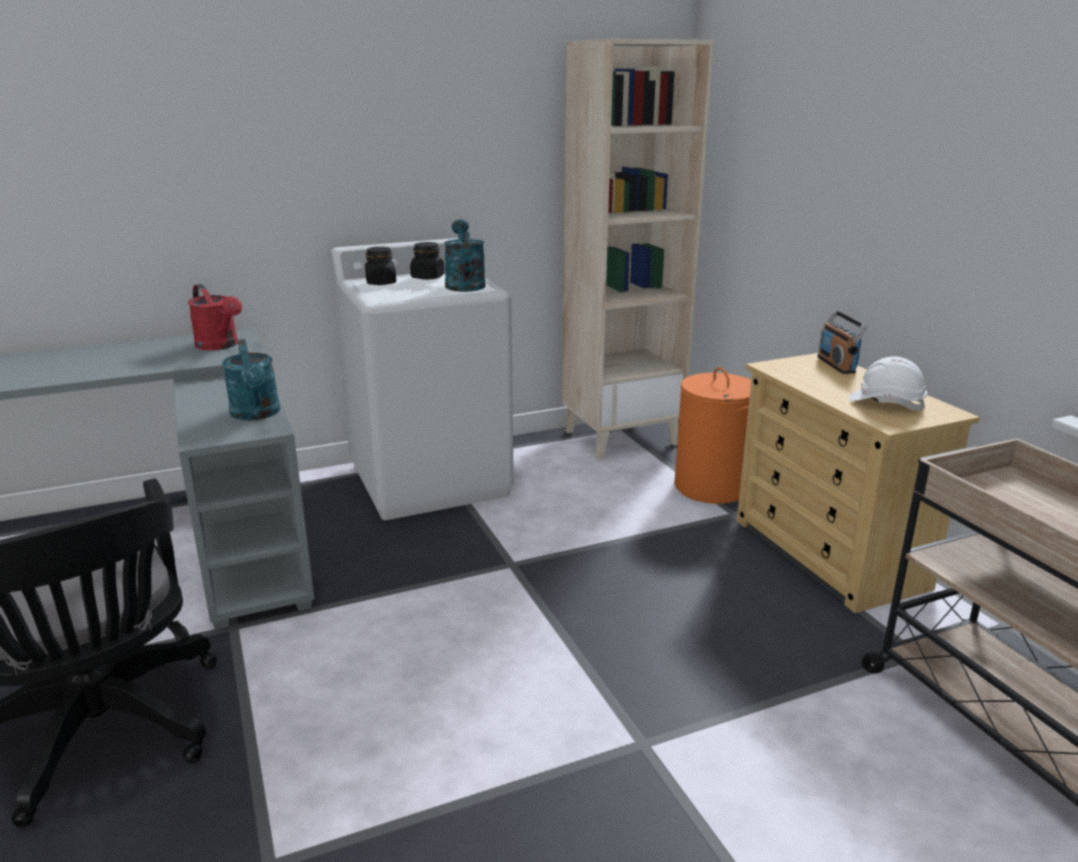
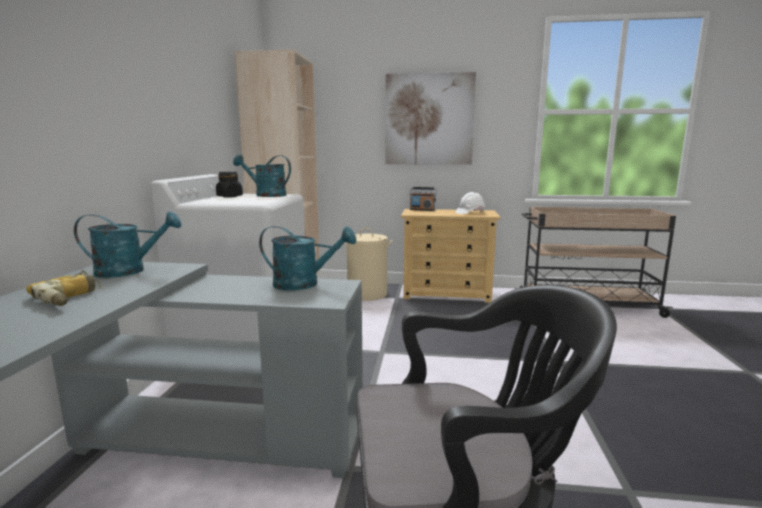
camera: 60 degrees left, 10 degrees down
(134, 357) = (70, 297): none -> power drill
(220, 346) = (129, 271): red watering can -> turquoise watering can
(381, 283) = (215, 201): black jar -> none
(711, 487) = (367, 294): orange laundry basket -> beige laundry basket
(898, 167) = (429, 119): none -> picture

